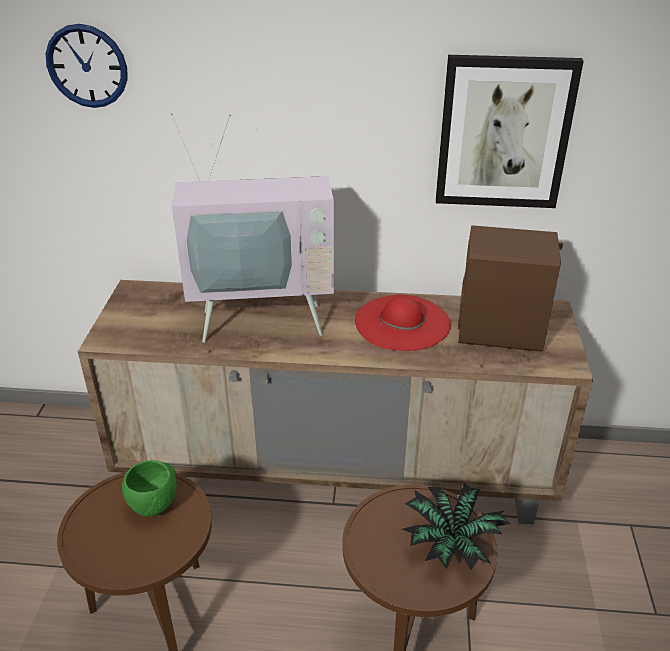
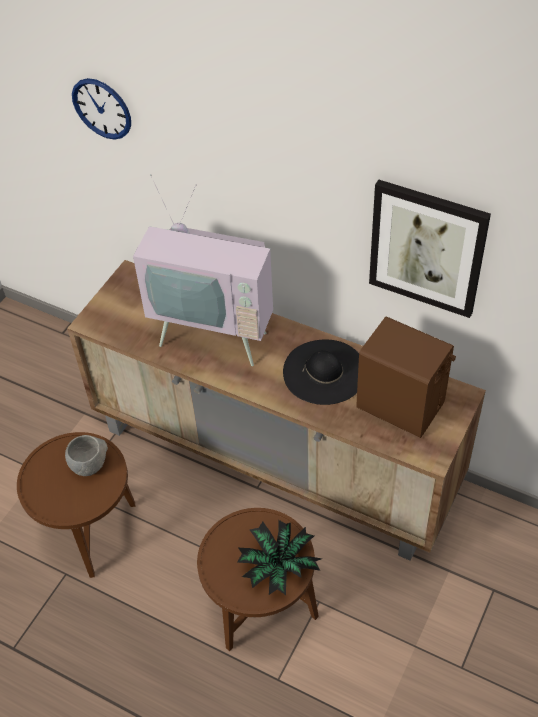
camera: 25 degrees right, 15 degrees up
(154, 505) = (90, 466): green bowl -> grey bowl
(402, 322) = (324, 372): red hat -> black hat

